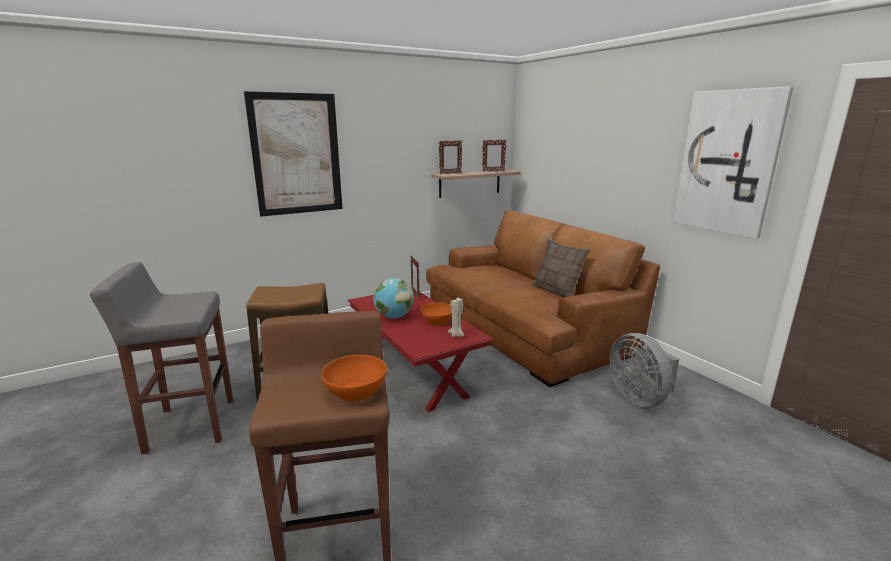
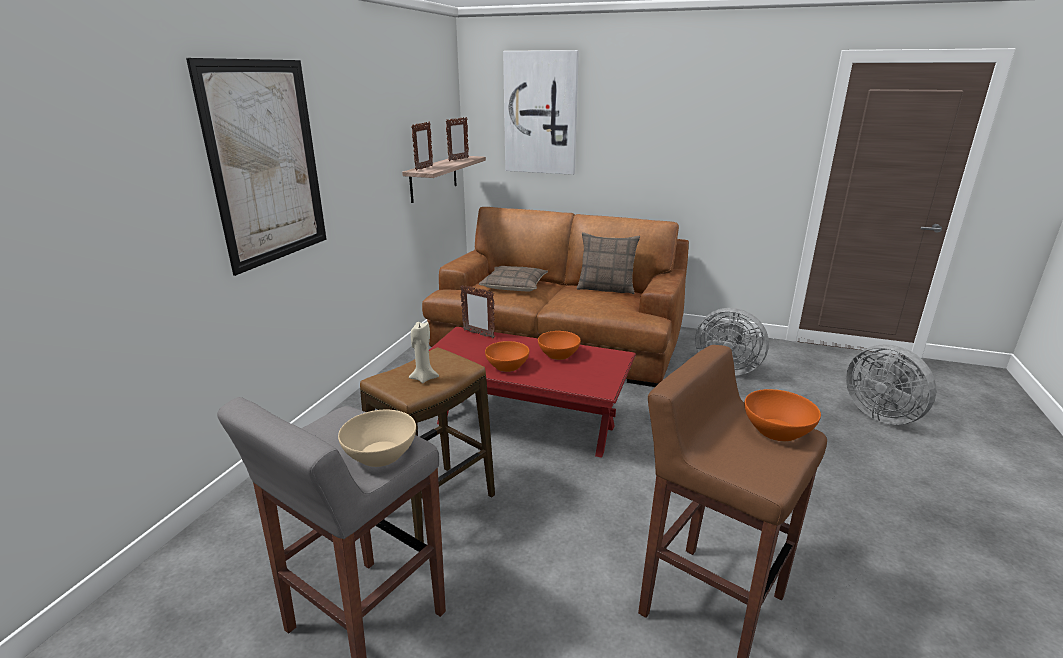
camera: 40 degrees left, 5 degrees up
(173, 313) = (380, 454): none -> beige bowl
(394, 317) = (507, 366): globe -> orange bowl
(456, 335) = (601, 361): beige candle -> beige candle (424, 378)
(491, 272) = (514, 285): none -> pillow
(727, 162) = (747, 135): picture -> picture (541, 113)
(761, 511) = (881, 414): none -> grey fan

